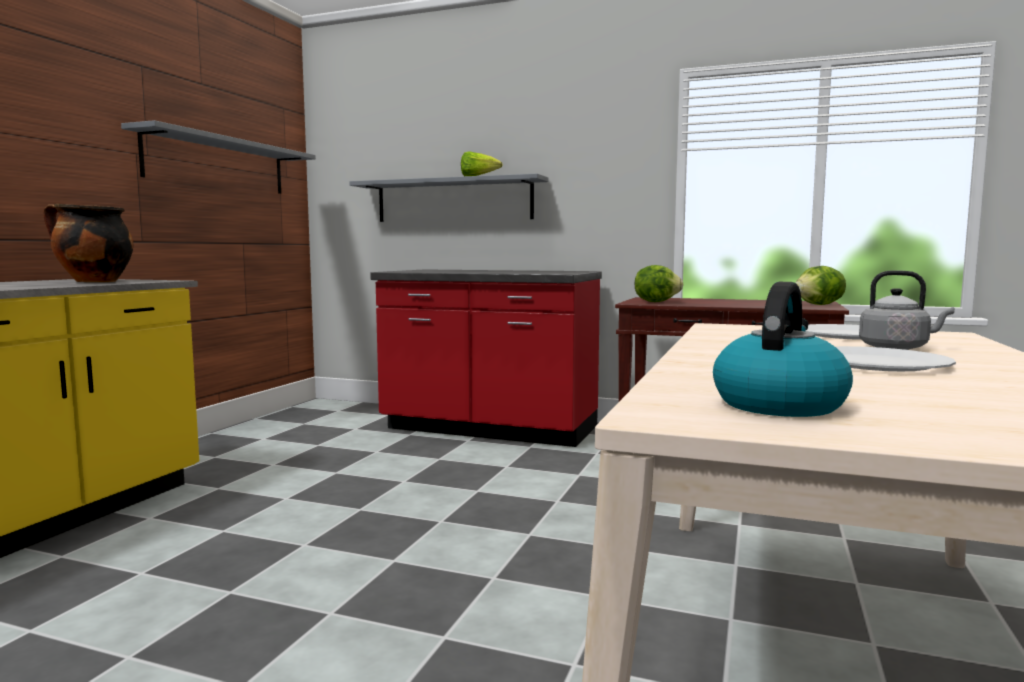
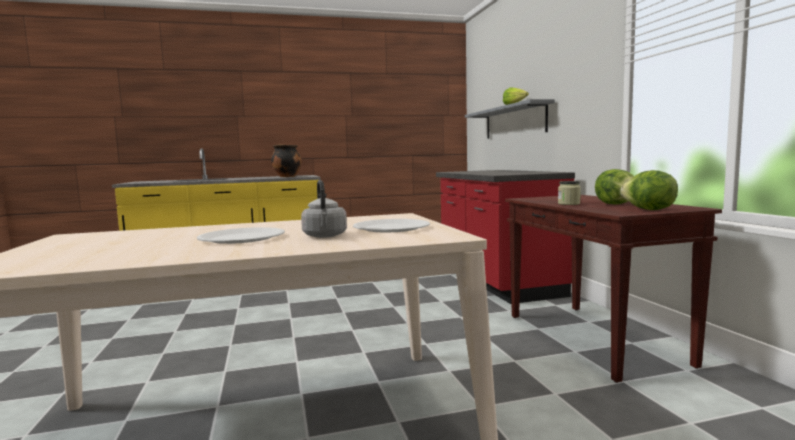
camera: 55 degrees right, 0 degrees up
(218, 164) = (394, 114): grey shelf -> none
(656, 302) = (545, 199): lettuce -> lettuce (617, 204)
(724, 304) = (569, 204): none -> jar
(778, 404) = (99, 239): kettle -> none

